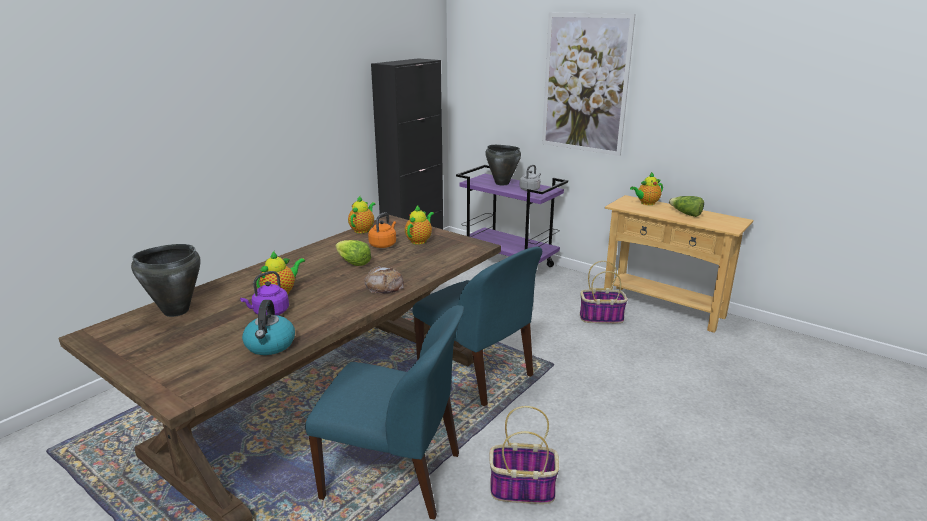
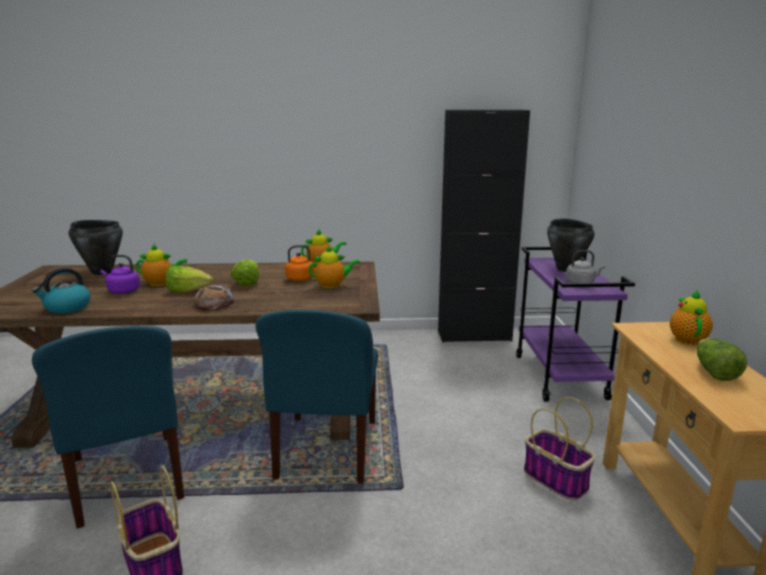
camera: 50 degrees right, 5 degrees down
(328, 287) = (188, 290): none -> lettuce
(585, 84) = (670, 144): picture -> none
(646, 203) = (686, 339): teapot -> teapot turned 75 degrees clockwise

